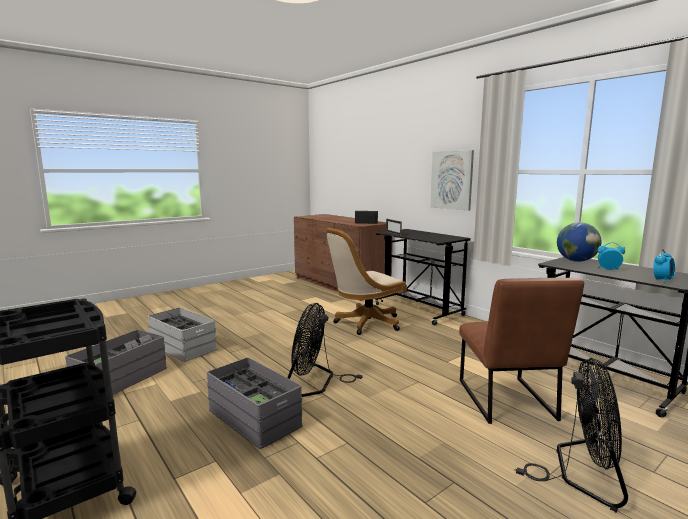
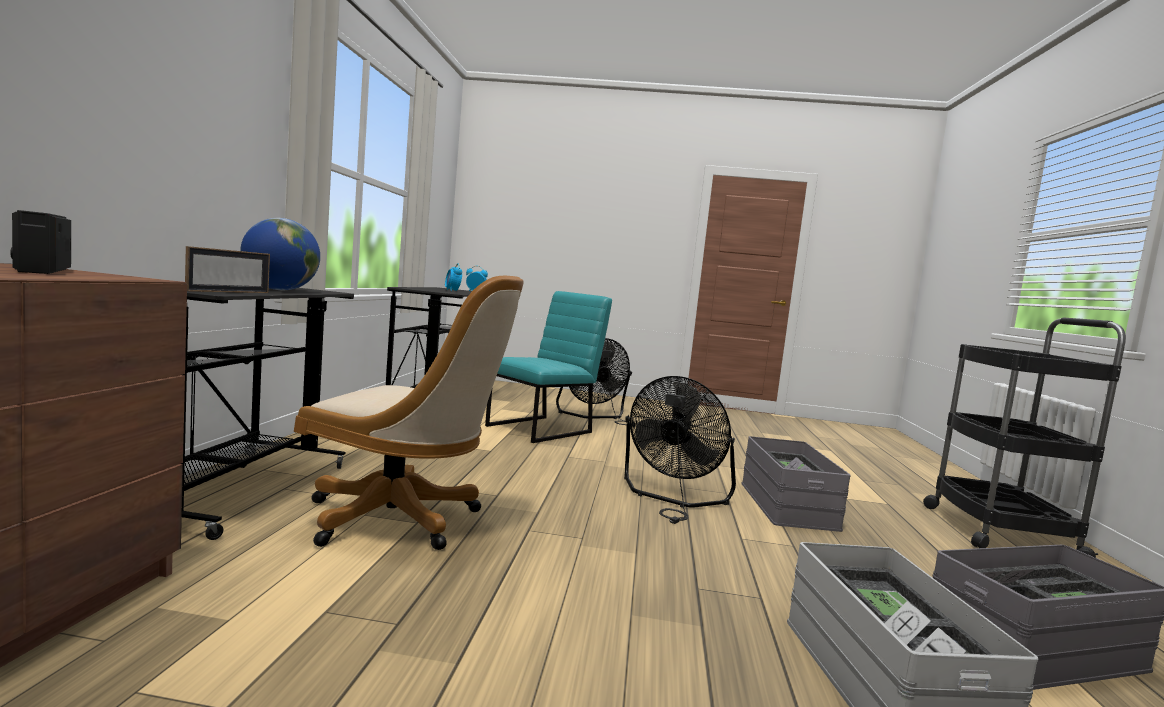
camera: 135 degrees left, 5 degrees down
(318, 381) = (670, 498): black fan -> black fan turned 120 degrees counterclockwise
(451, 180) = (209, 144): picture -> none
(506, 401) = (542, 429): brown chair -> turquoise chair
(576, 261) = (422, 289): globe -> globe (279, 290)

